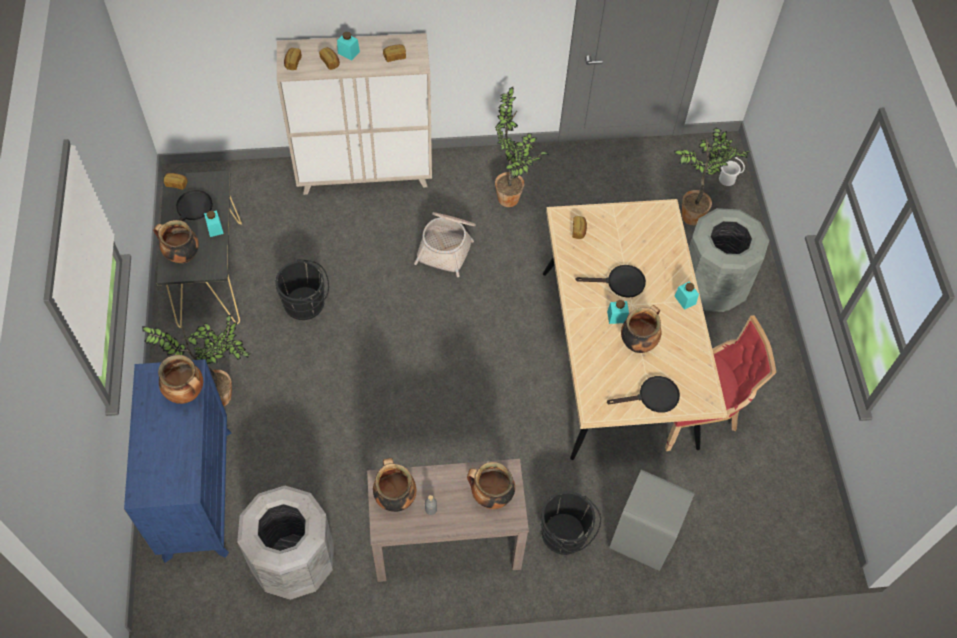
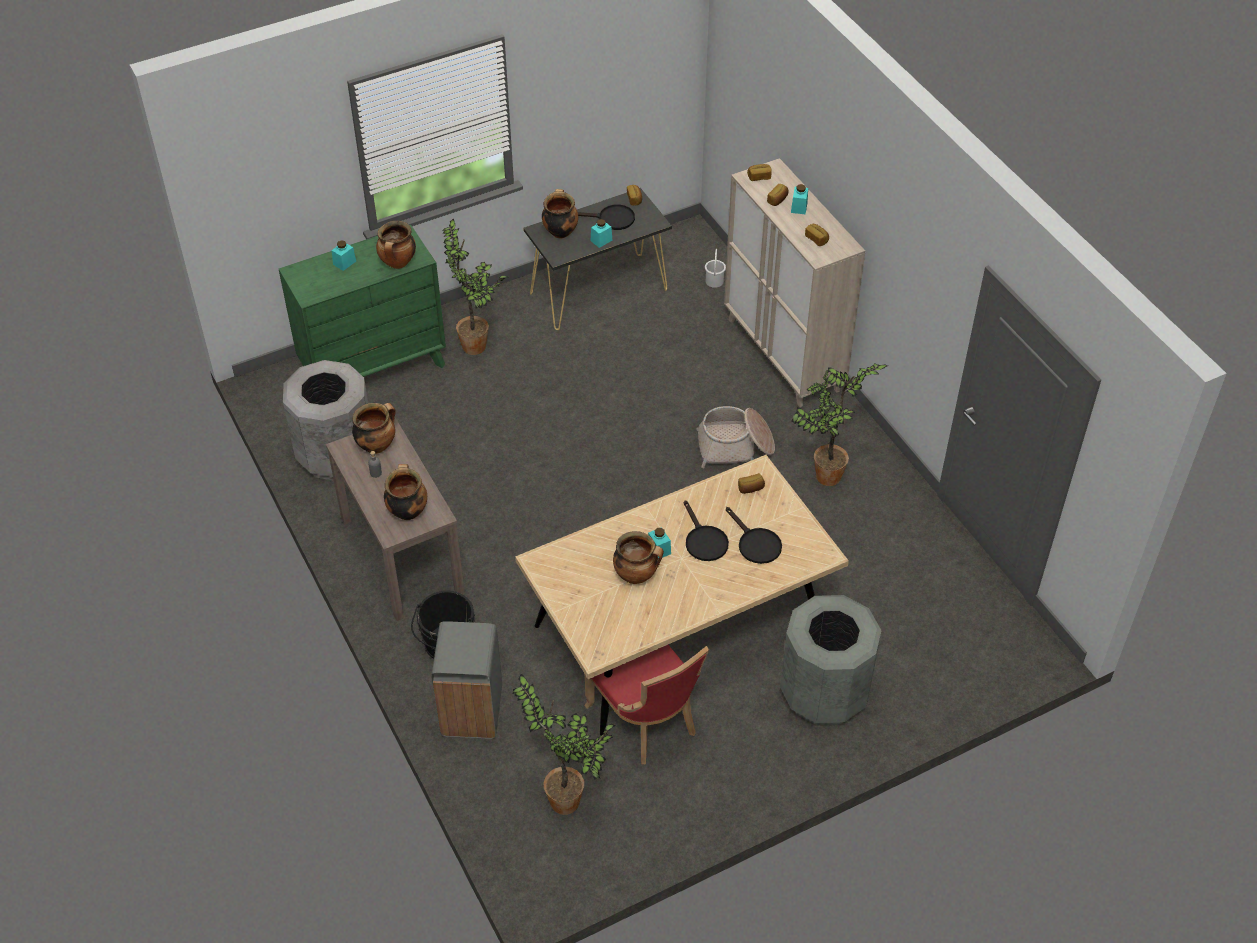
camera: 70 degrees right, 10 degrees down
(197, 493) = (374, 368): blue dresser -> green dresser
(307, 303) = (604, 368): black bucket -> none
(652, 397) = (576, 605): black frying pan -> black frying pan (755, 543)
(685, 300) = (713, 601): turquoise jar -> turquoise jar (344, 263)
(694, 214) = (918, 650): potted plant -> potted plant (569, 803)
(727, 179) = (994, 669): white bucket -> white bucket (714, 281)

